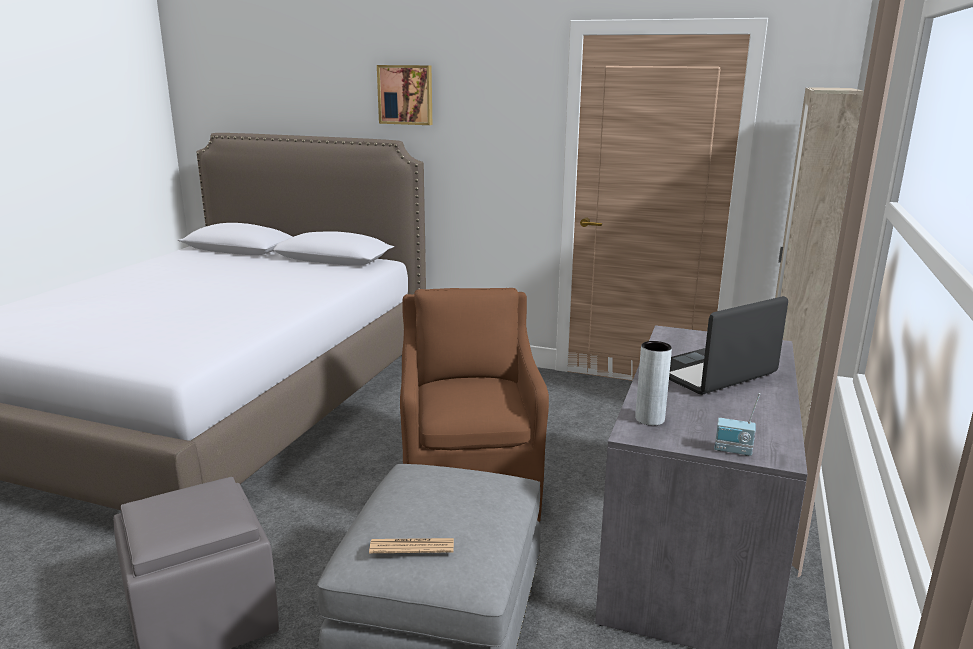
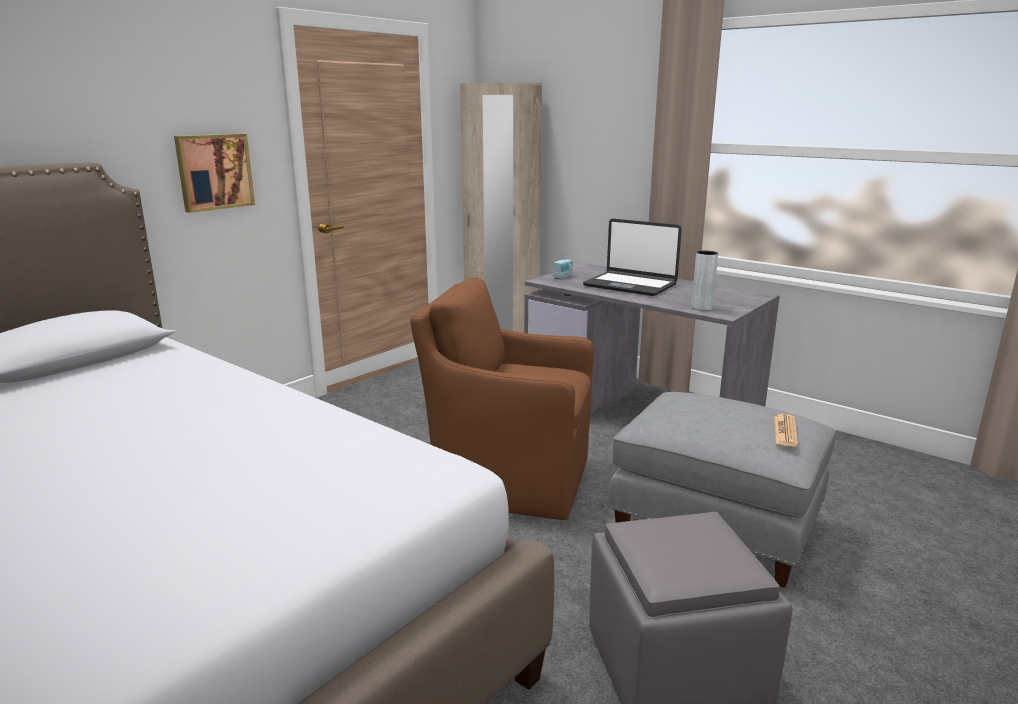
camera: 70 degrees left, 0 degrees up
(406, 95) = (74, 94): picture -> picture (214, 172)
(711, 373) = (630, 285): laptop -> laptop turned 45 degrees counterclockwise
(733, 451) = (751, 300): radio -> radio (563, 277)

